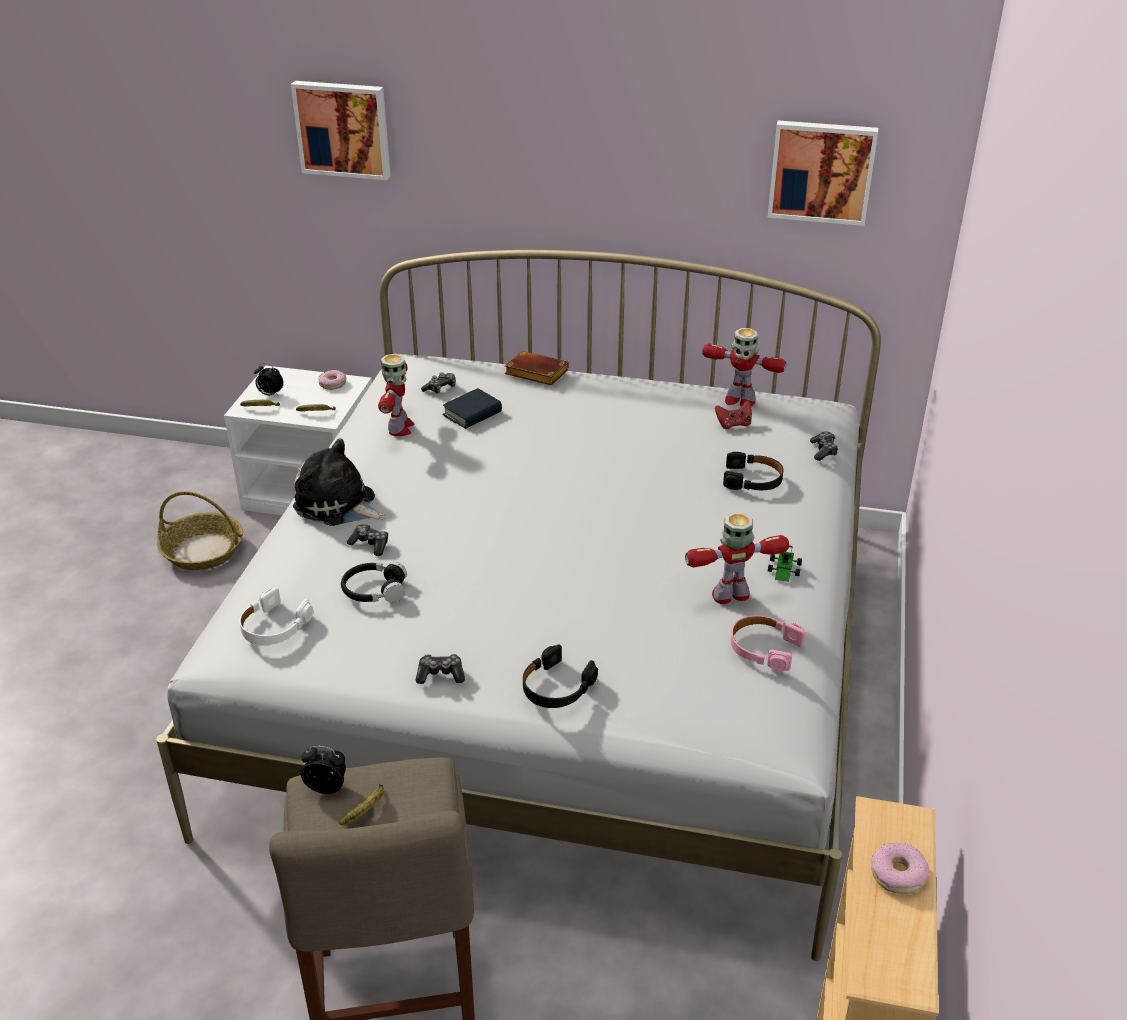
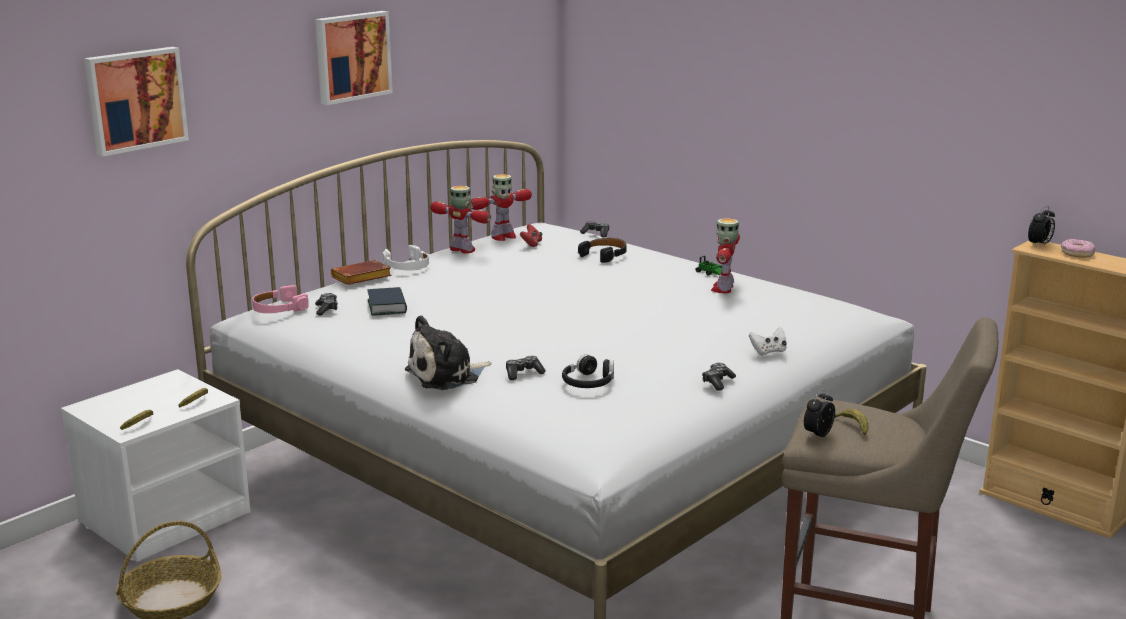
camera: 60 degrees left, 15 degrees down
(270, 394) = (123, 415): alarm clock -> alarm clock (1039, 244)
(274, 626) = (591, 426): white headphones -> white headphones (407, 266)
(332, 384) = (158, 385): donut -> none
(399, 428) = (364, 334): toy robot -> toy robot (462, 250)
(556, 687) = (768, 351): black headphones -> white game controller
(764, 648) = (785, 293): pink headphones -> pink headphones (279, 308)
(821, 171) = (490, 46): picture -> picture (351, 56)

